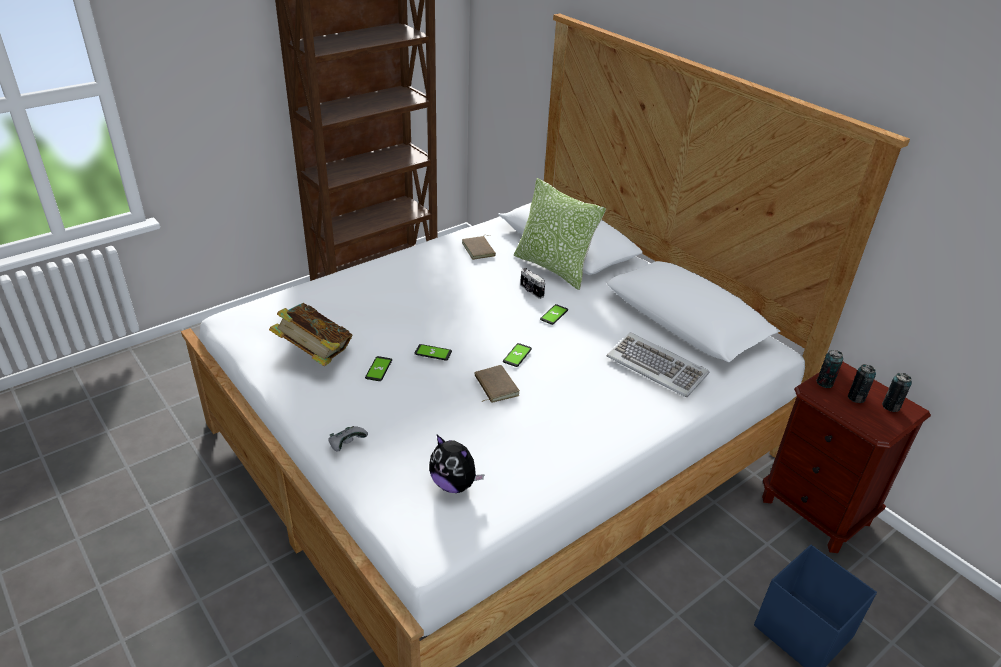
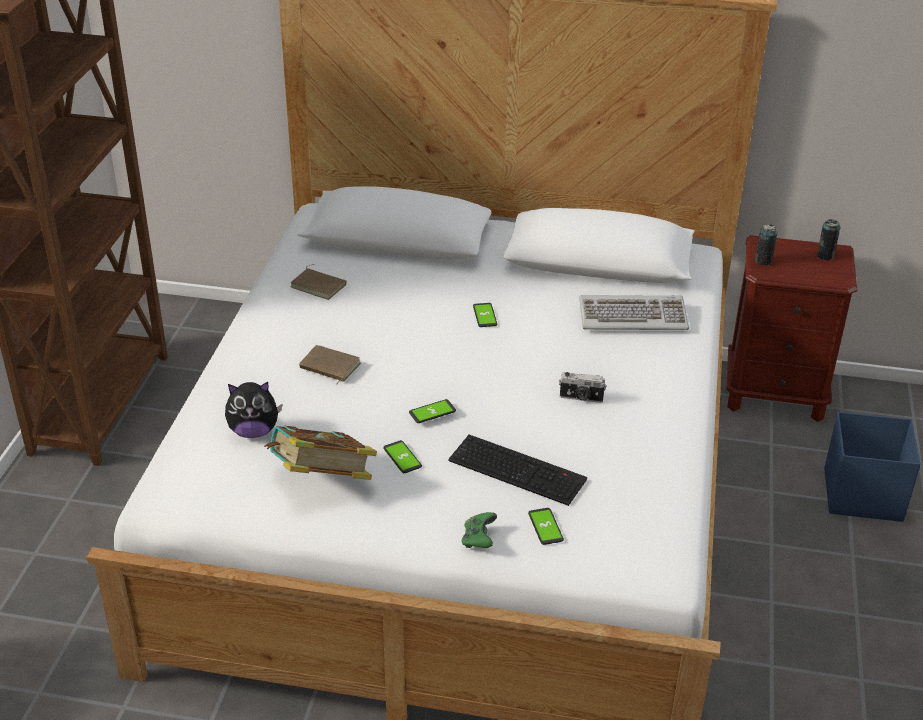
camera: 40 degrees left, 0 degrees up
(347, 444) = (478, 539): grey game controller -> green game controller
(434, 419) = (519, 469): none -> keyboard
(454, 484) = (614, 511): plush toy -> plush toy (254, 431)
(494, 386) = (529, 410): brown book -> brown book (329, 367)
(517, 355) = (509, 371): phone -> phone (545, 527)
(531, 291) = (431, 303): camera -> camera (581, 398)
(554, 268) = (419, 268): pillow -> none
(856, 398) = (796, 261): can -> none

